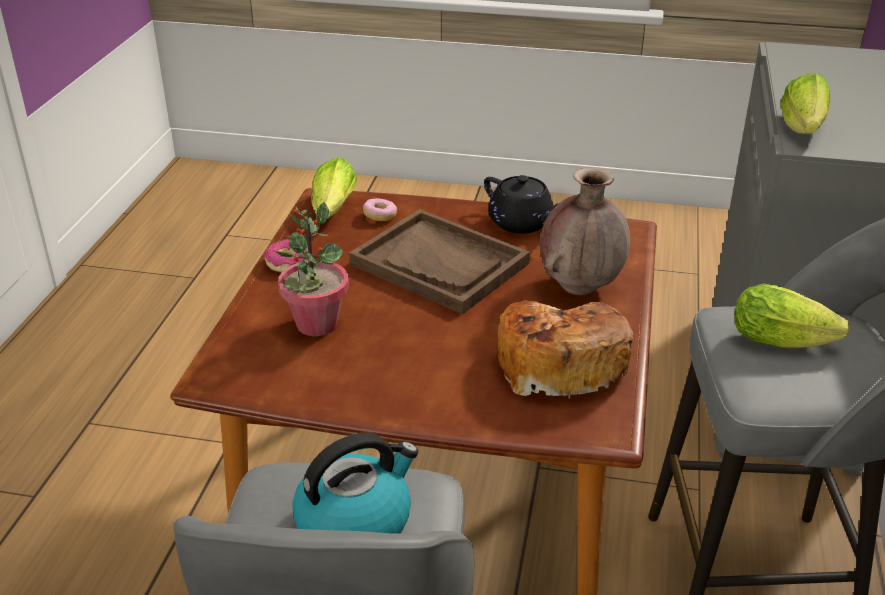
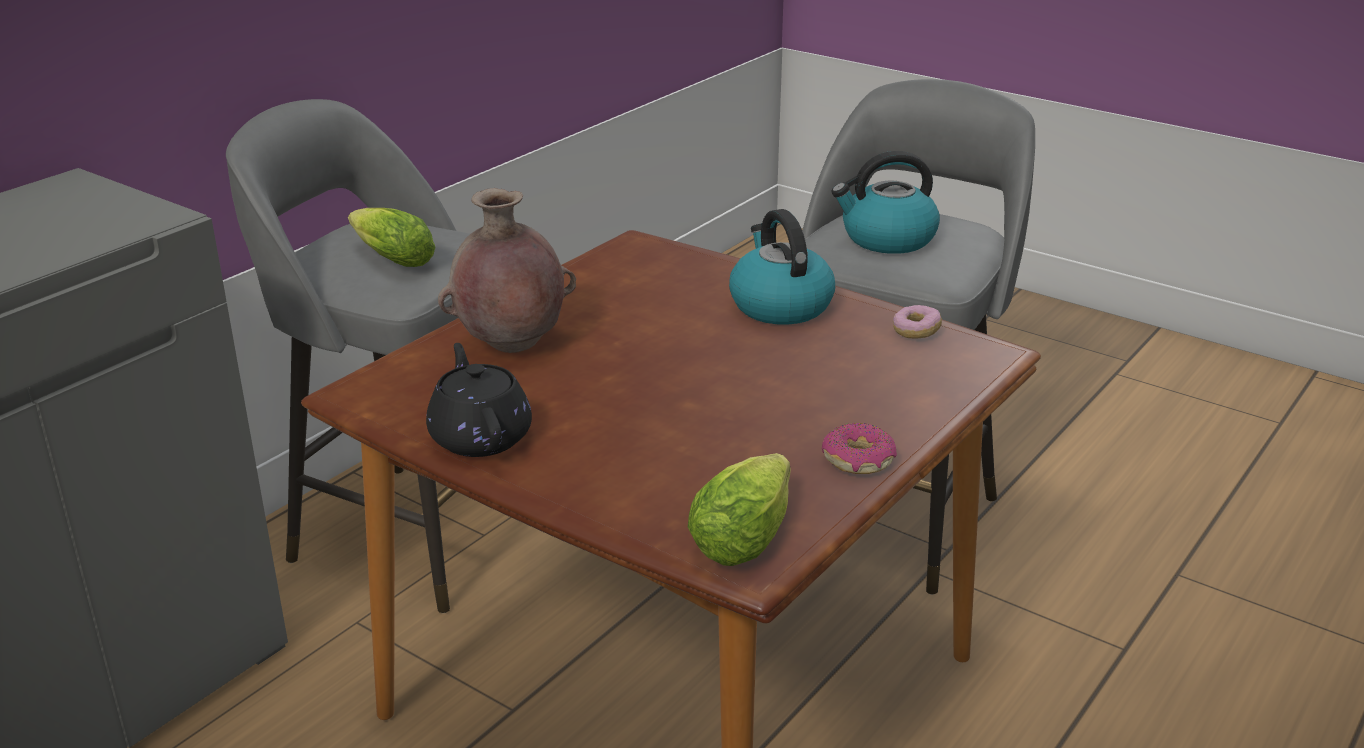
camera: 155 degrees left, 5 degrees down
(316, 324) = (854, 376): potted plant -> none
(380, 216) = (676, 502): donut -> donut (916, 331)
(413, 382) = (779, 305): none -> kettle
(440, 264) = (650, 408): brown tray -> none
(559, 362) = (621, 290): bread -> none
(802, 129) = (113, 233): lettuce -> none

